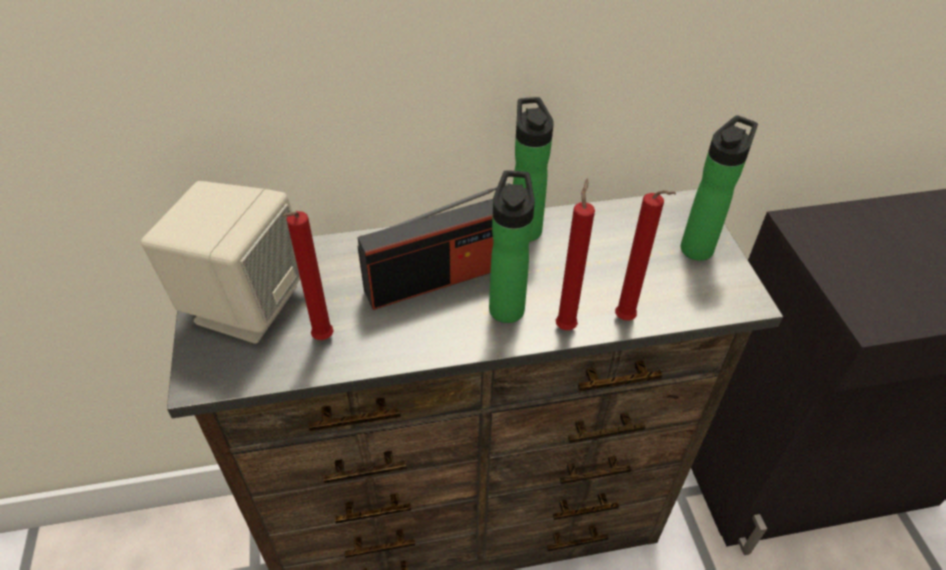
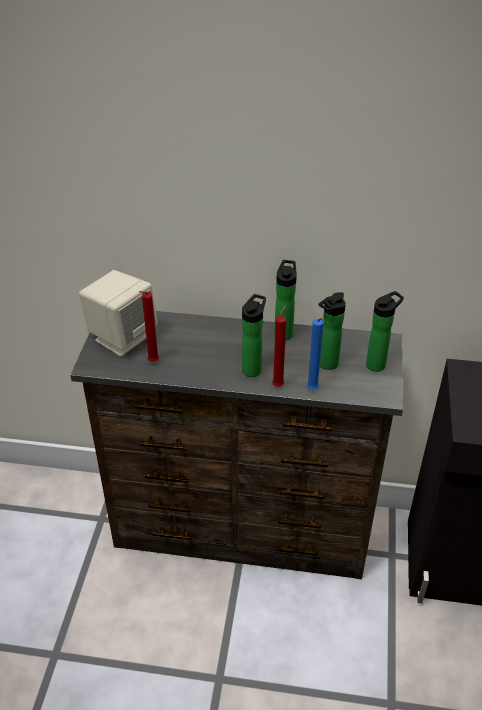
camera: 20 degrees right, 5 degrees down
(441, 277) = (226, 347): radio -> none
(622, 268) = (326, 365): none -> bottle
(627, 320) = (313, 390): red candle -> blue candle

